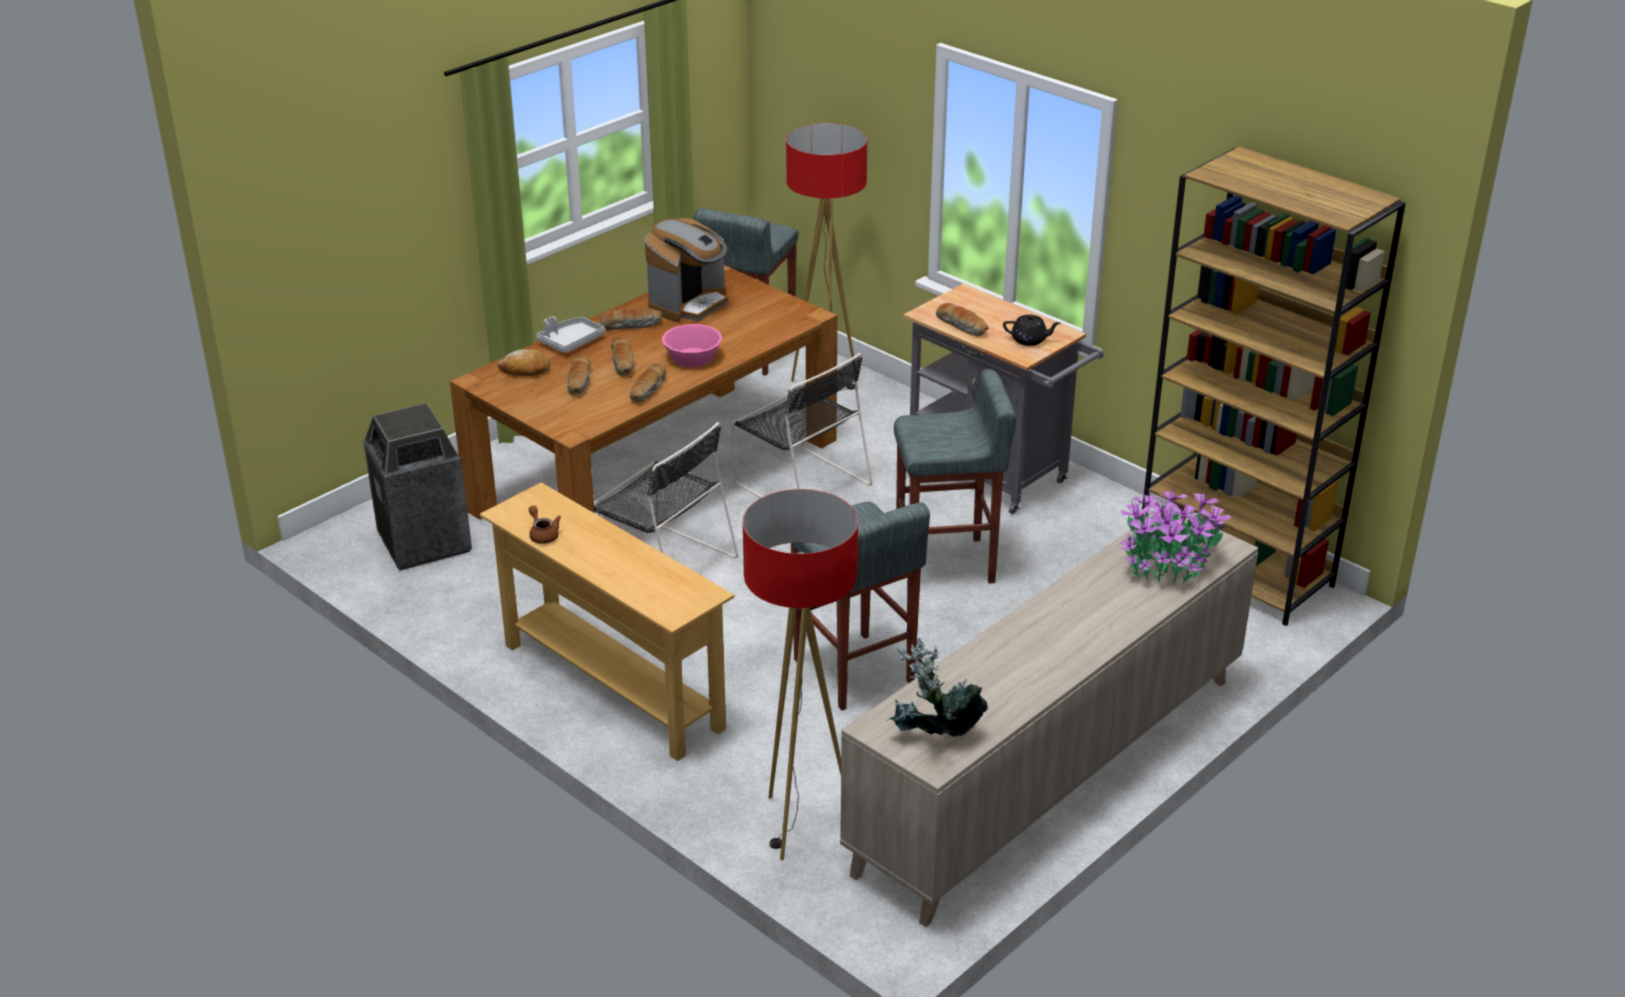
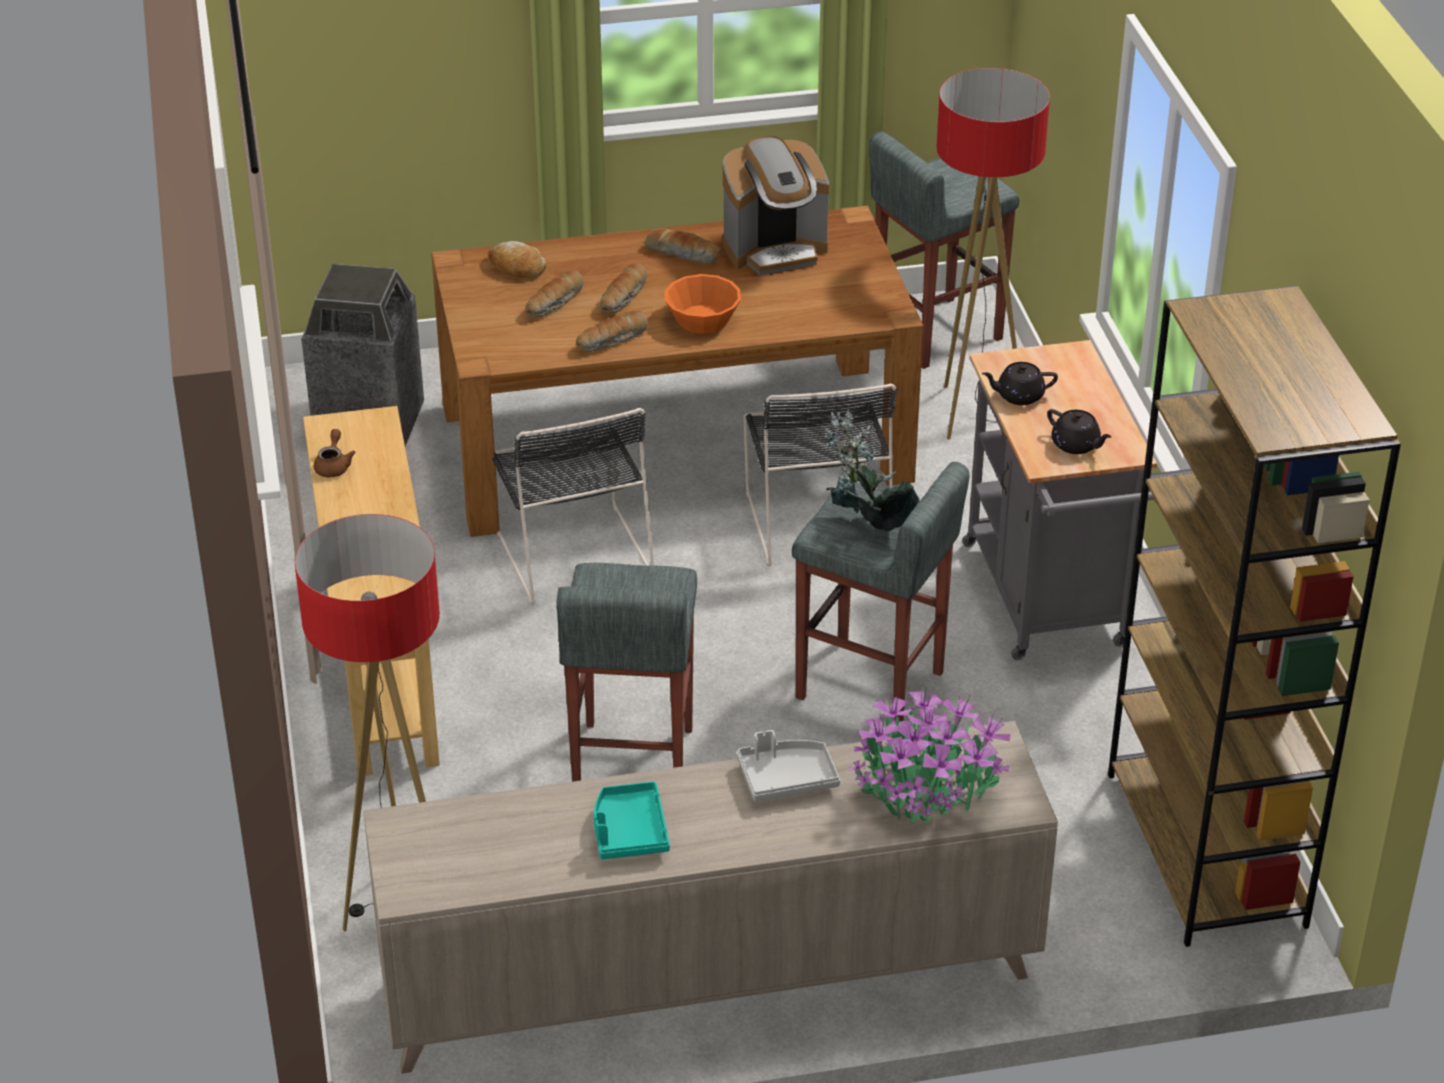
camera: 35 degrees right, 5 degrees up
(571, 342) = (599, 250): grey tray -> grey tray (787, 778)
(692, 357) = (702, 319): pink bowl -> orange bowl
(933, 740) = (434, 866): potted plant -> potted plant (867, 528)
(962, 326) = (1018, 396): bread -> black teapot
(1027, 663) = (629, 831): none -> turquoise tray

